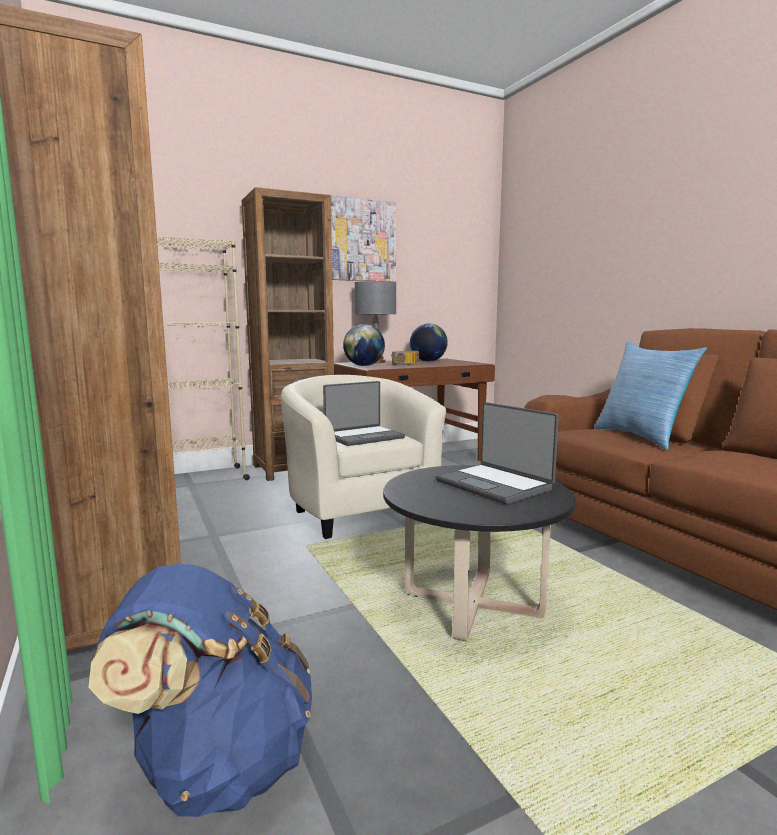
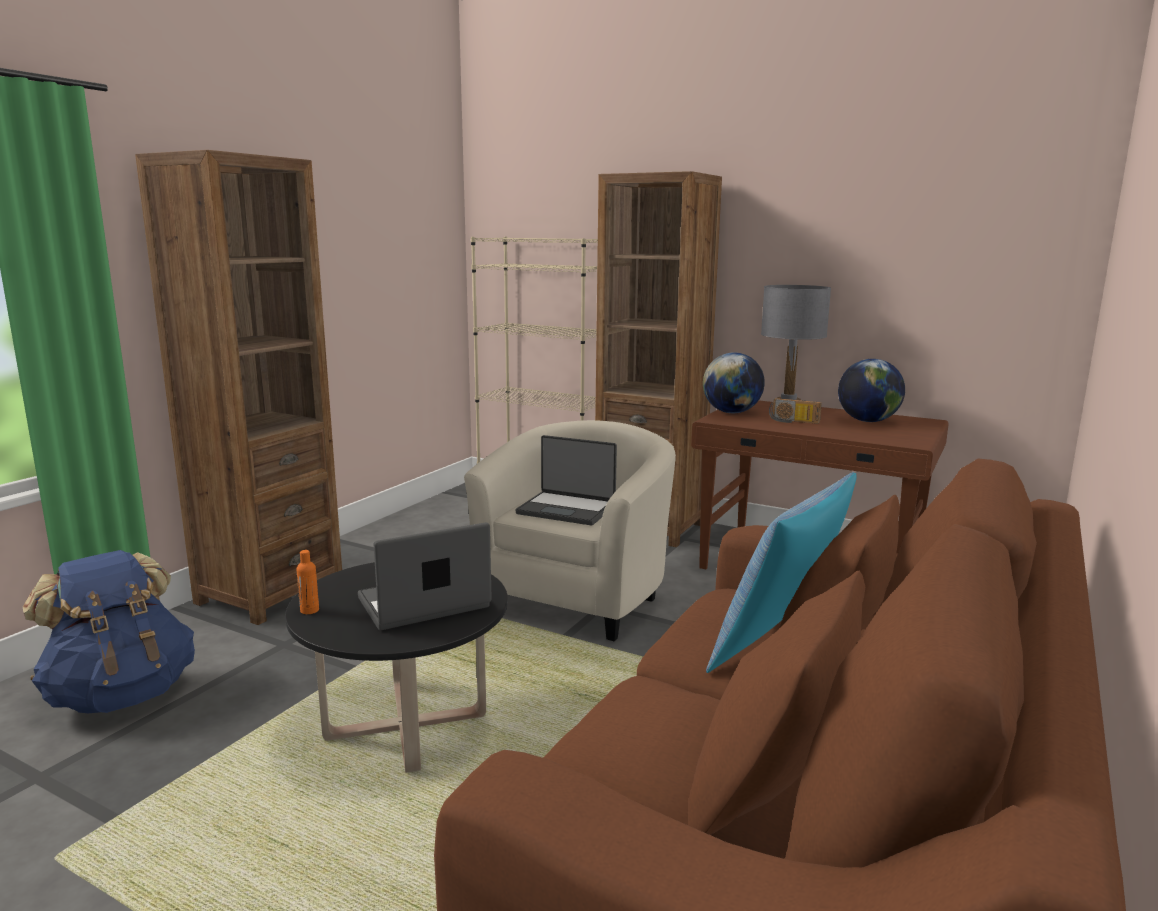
camera: 55 degrees right, 5 degrees up
(359, 240) = (797, 219): picture -> none
(464, 514) = (309, 610): none -> orange bottle
(495, 485) = (424, 604): laptop -> laptop turned 45 degrees clockwise

